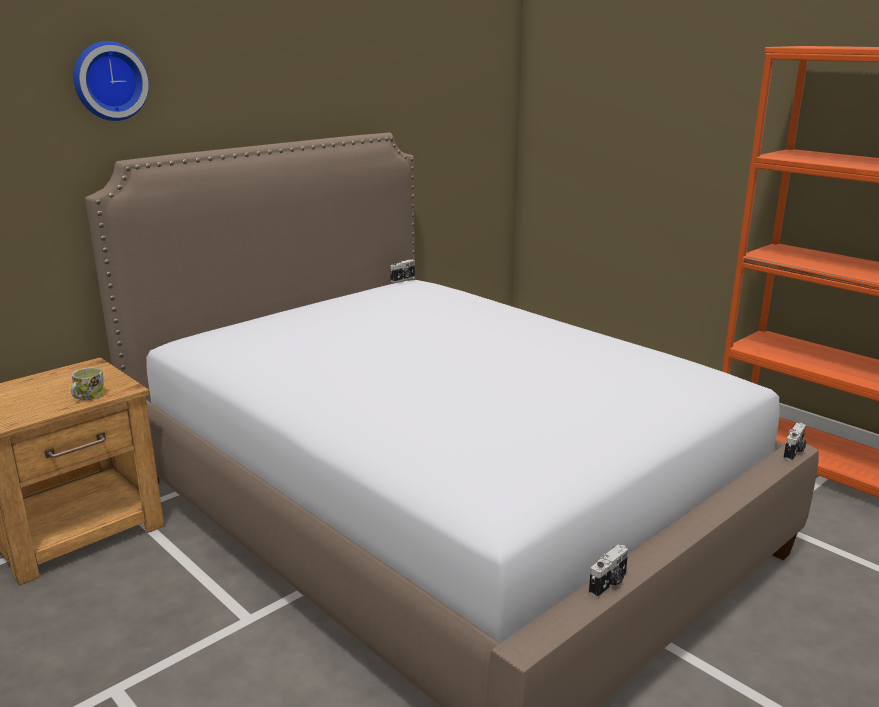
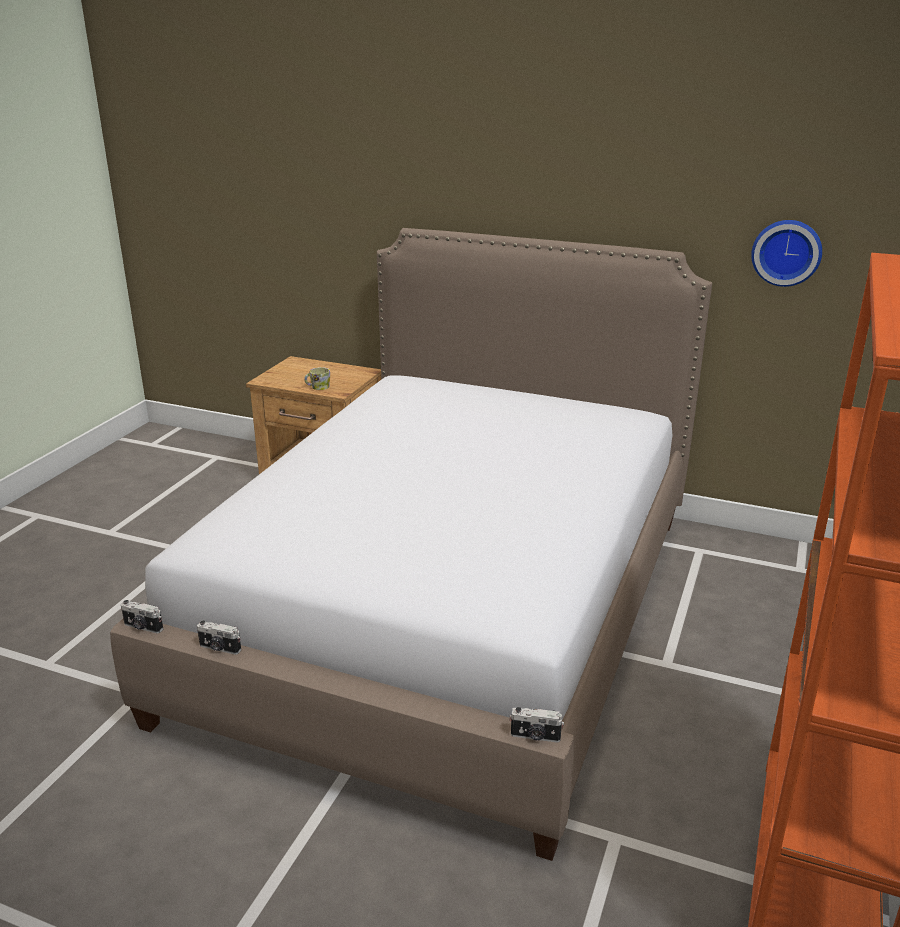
camera: 65 degrees right, 5 degrees up
(109, 81) = (418, 165): wall clock -> wall clock (786, 252)
(403, 279) = (641, 408): camera -> camera (142, 627)

